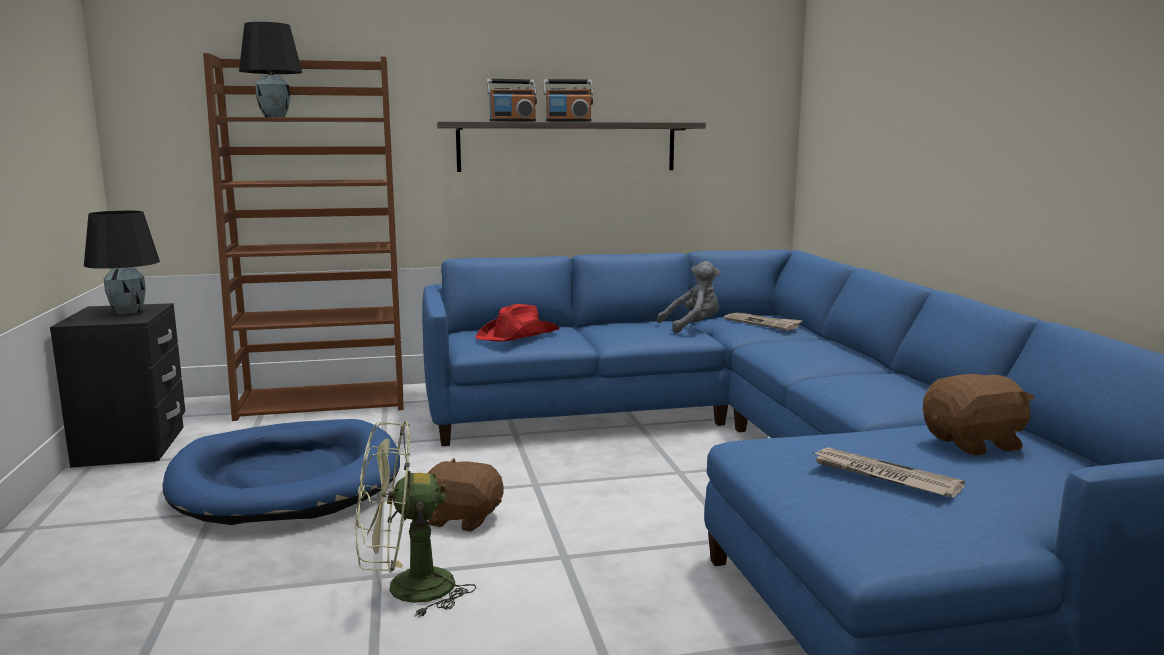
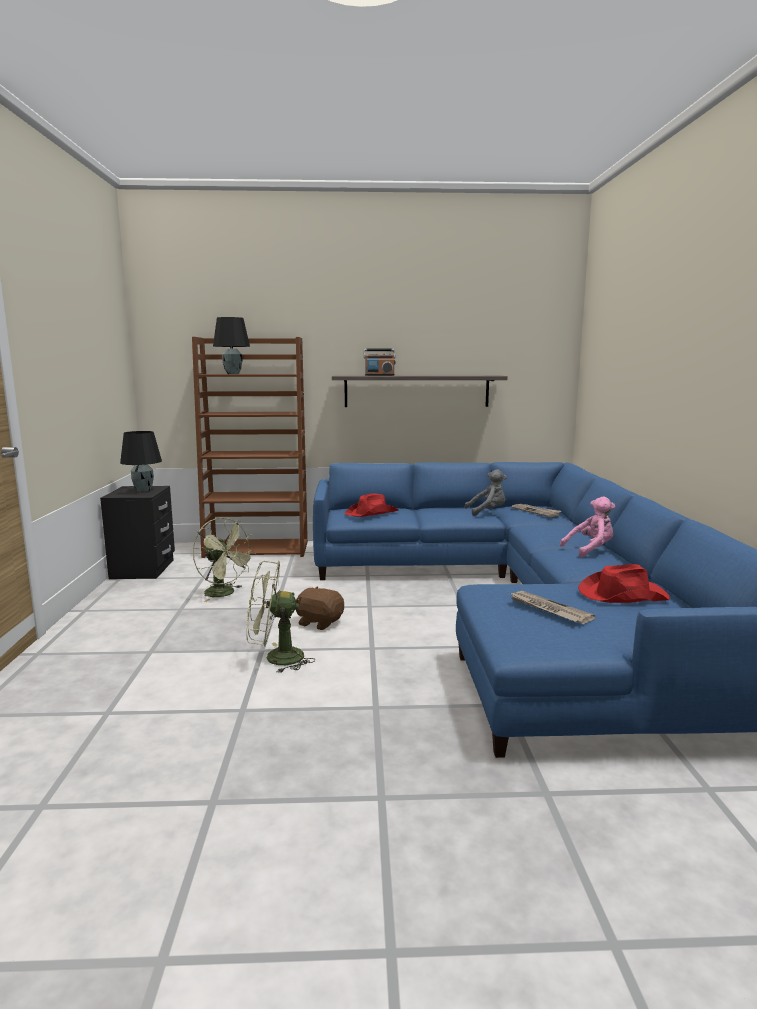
camera: 10 degrees right, 0 degrees up
(287, 480) = (225, 594): blue dog bed -> green fan
(568, 121) = (415, 375): radio -> none
(878, 376) = (590, 550): none -> pink plush toy
(974, 444) = (621, 594): brown plush toy -> red hat

